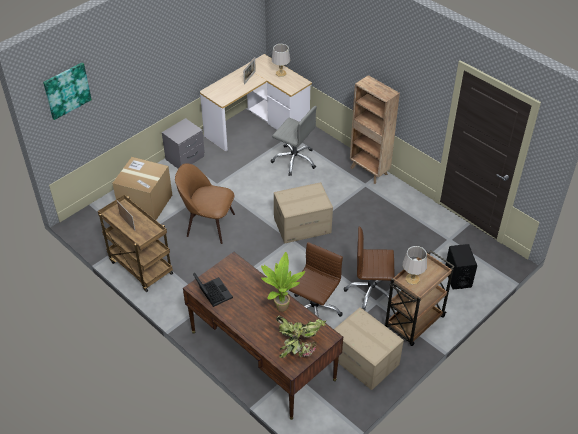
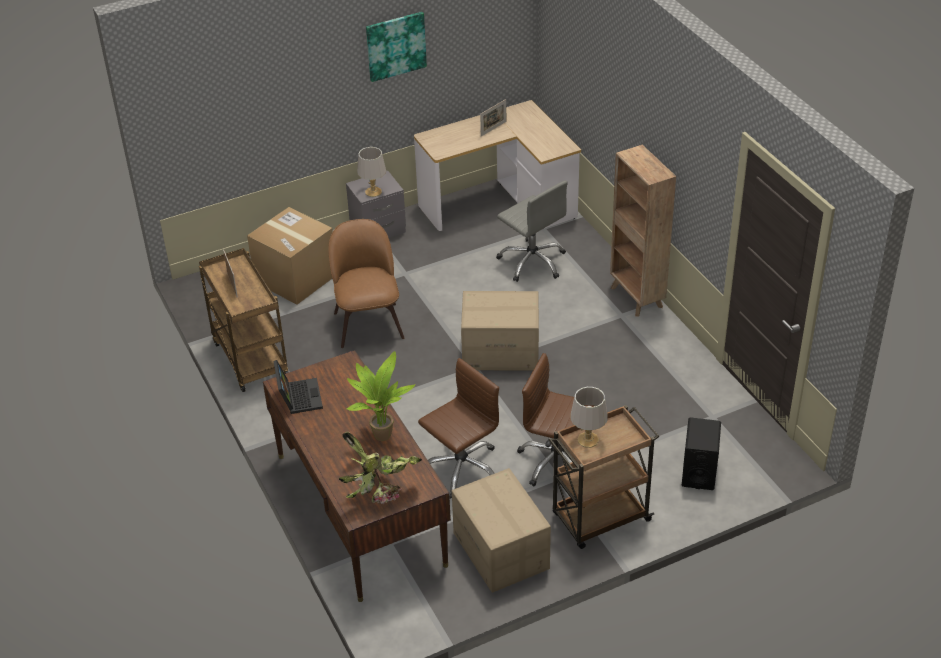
camera: 20 degrees right, 5 degrees down
(67, 90) = (197, 89): picture -> picture (395, 45)
(208, 224) = (368, 323): brown chair -> brown chair turned 45 degrees clockwise
(281, 73) = (542, 130): grey table lamp -> grey table lamp (373, 192)

